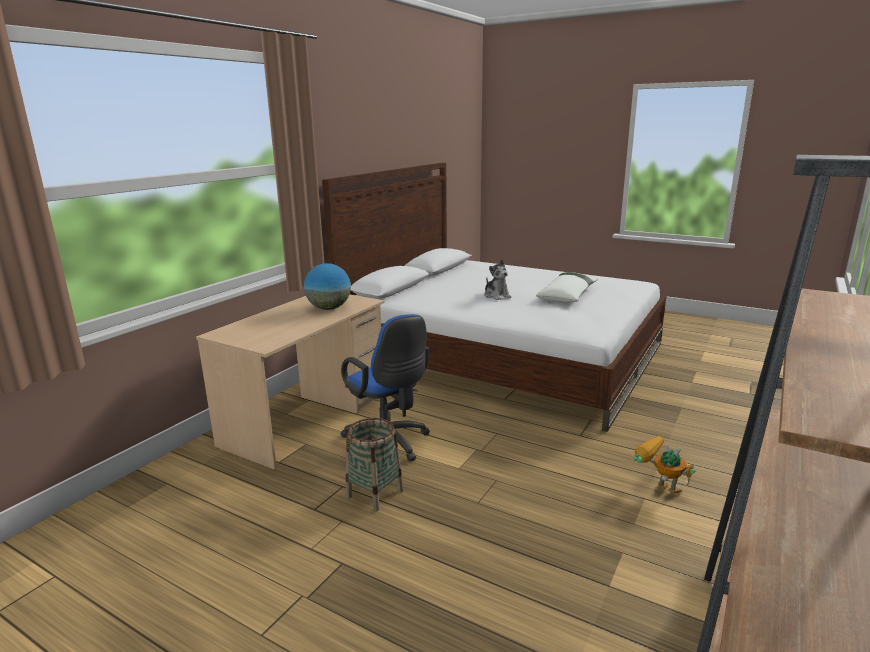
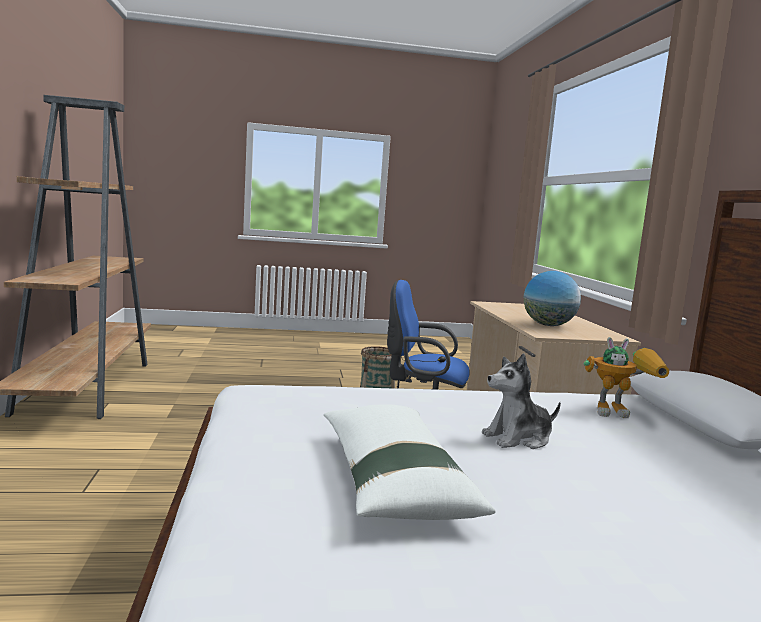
camera: 140 degrees right, 10 degrees down
(496, 296) = (518, 439): plush toy -> plush toy turned 45 degrees counterclockwise
(657, 489) = (135, 458): toy robot -> toy robot (622, 413)

